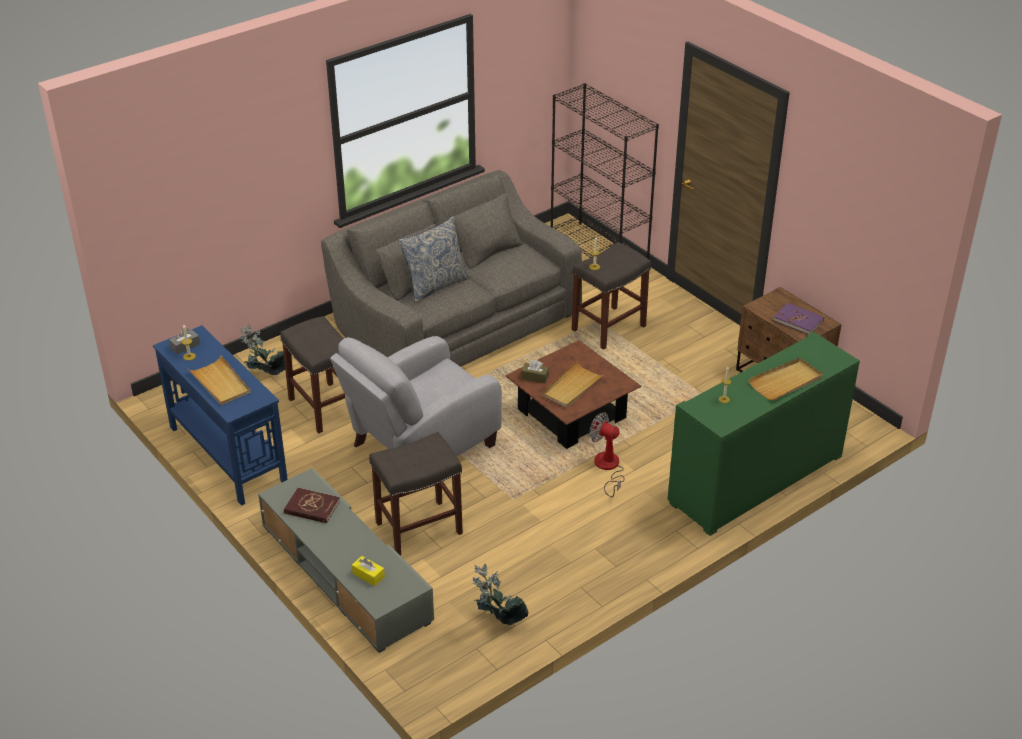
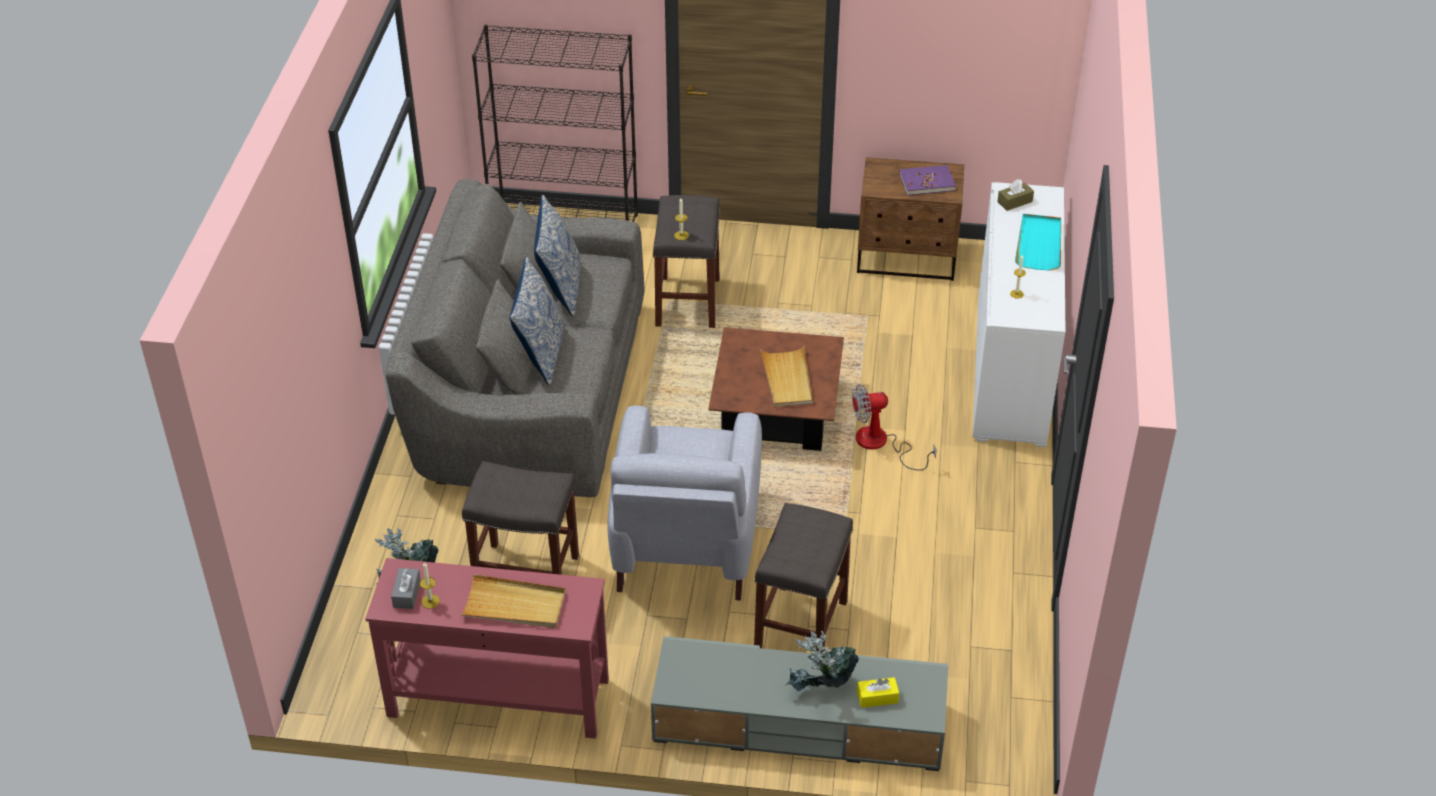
camera: 45 degrees left, 5 degrees up
(227, 454) = (497, 697): blue console table -> red console table
(312, 507) = (726, 675): red book -> none
(496, 260) = (560, 288): none -> pillow
(498, 621) = (992, 658): potted plant -> potted plant (820, 690)
(535, 377) = (739, 392): brown tissue box -> brown tissue box (1014, 202)
(756, 479) = (1010, 367): green cabinet -> white cabinet
(786, 382) = (1039, 244): beige tray -> turquoise tray

